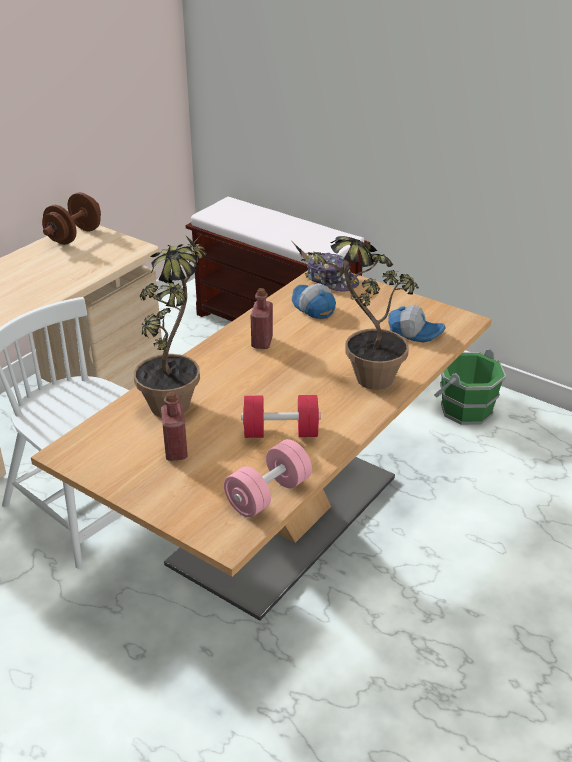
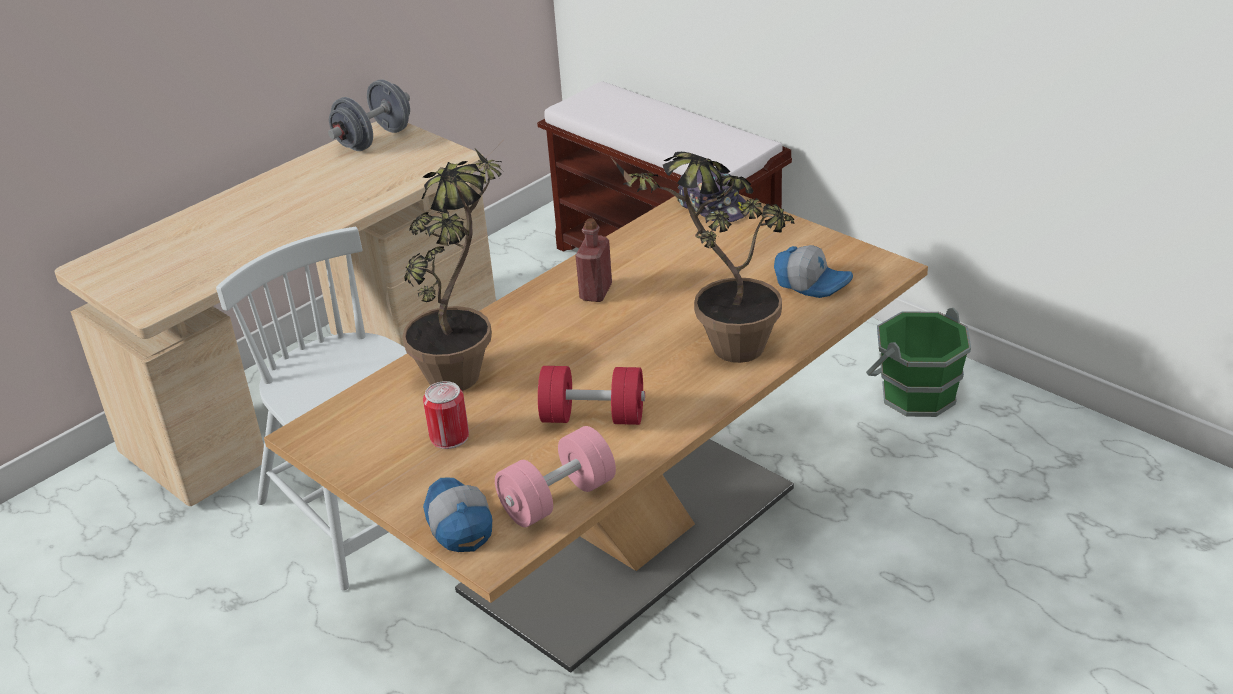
camera: 10 degrees right, 0 degrees up
(74, 236) = (374, 140): brown dumbbell -> grey dumbbell
(176, 451) = (449, 436): red bottle -> can
(312, 307) = (676, 245): cap -> cap (457, 524)

